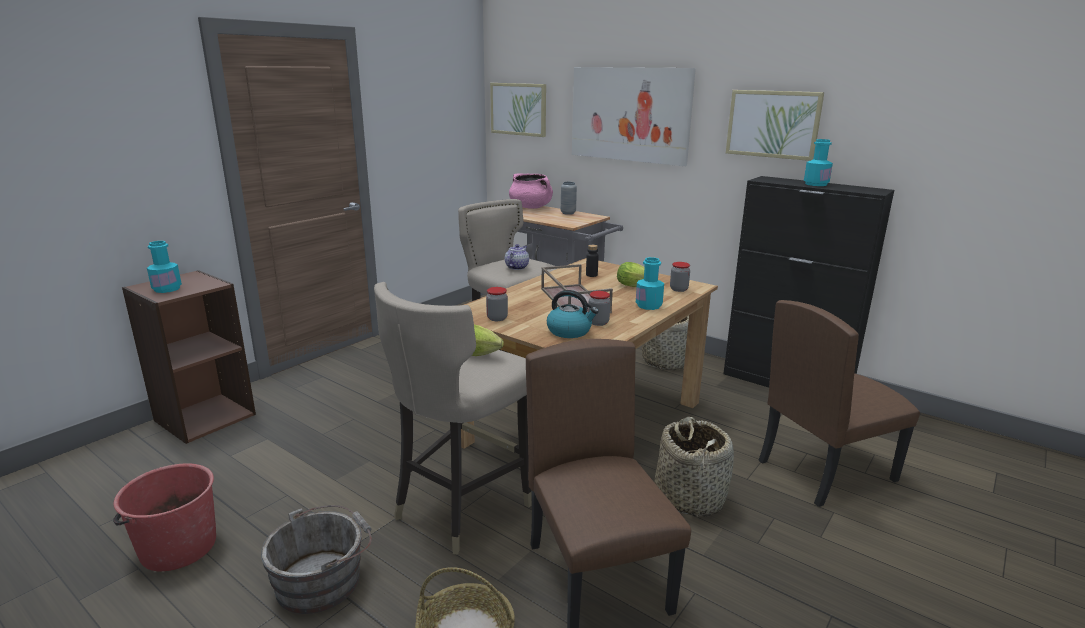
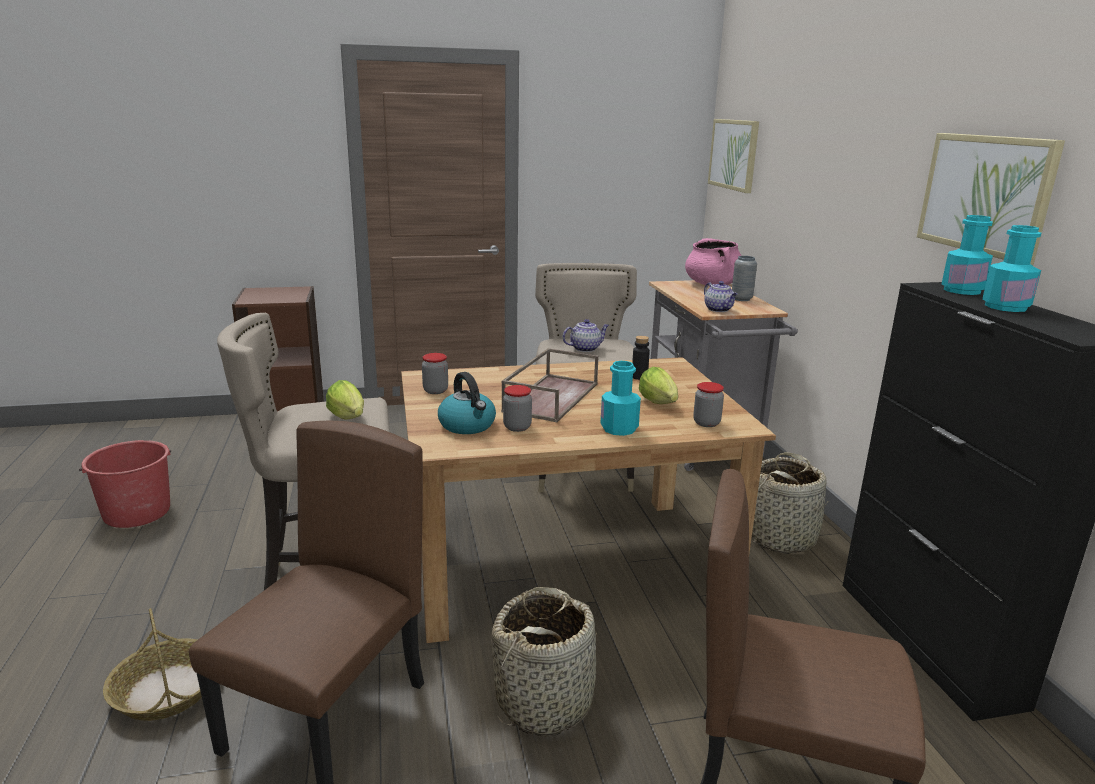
camera: 40 degrees right, 0 degrees up
(167, 289) = (261, 295): turquoise bottle -> turquoise bottle (962, 290)
(323, 580) = (164, 585): grey bucket -> none
(572, 222) = (719, 310): none -> teapot
(630, 114) = (828, 167): picture -> none

